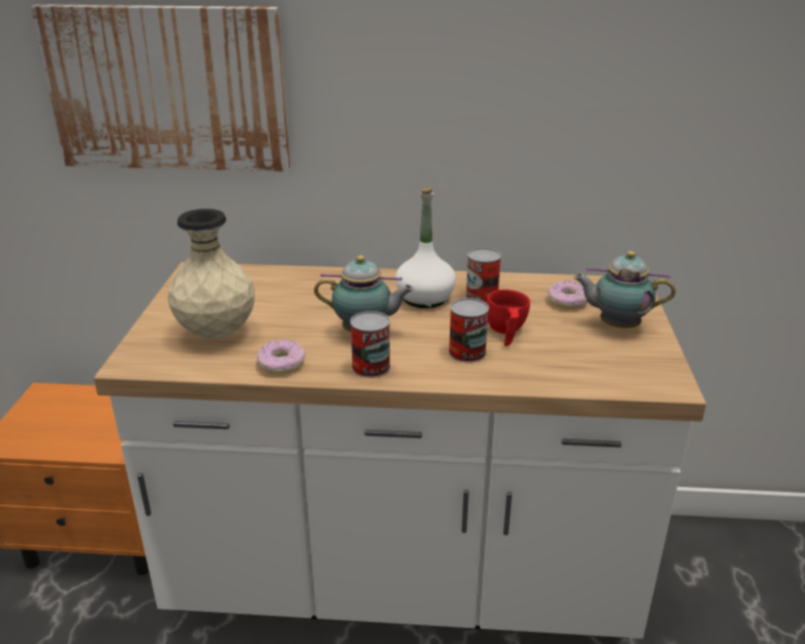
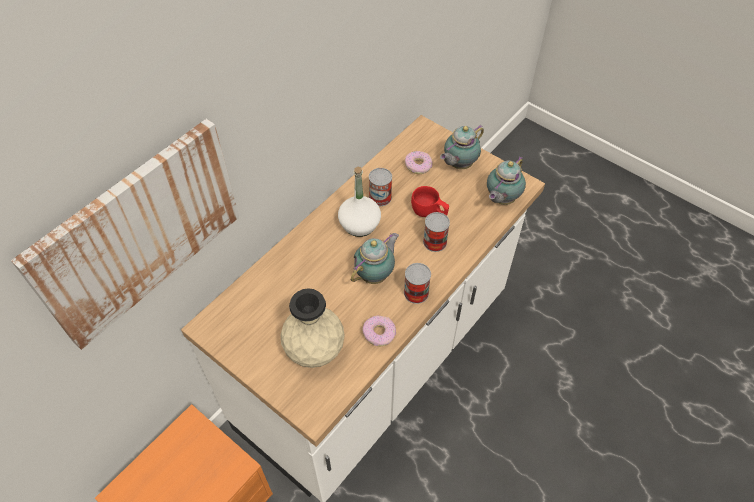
camera: 55 degrees left, 25 degrees up
(612, 376) = (501, 199): none -> teapot

